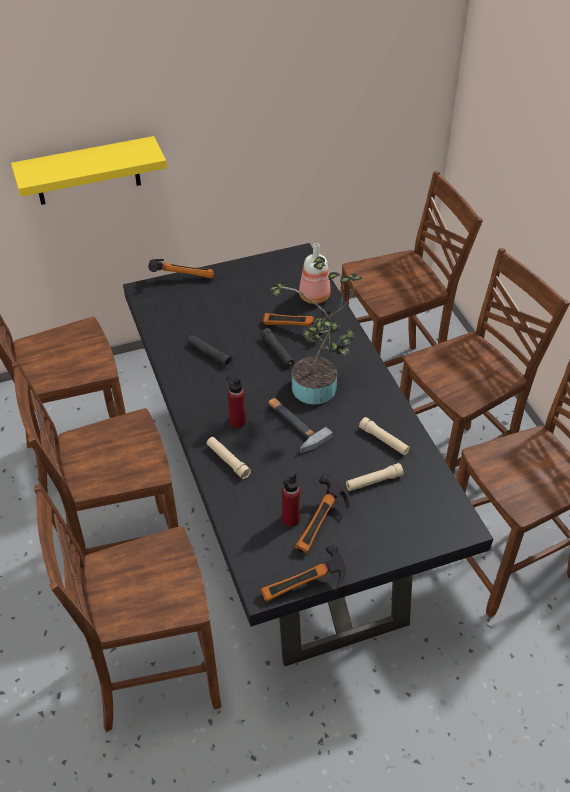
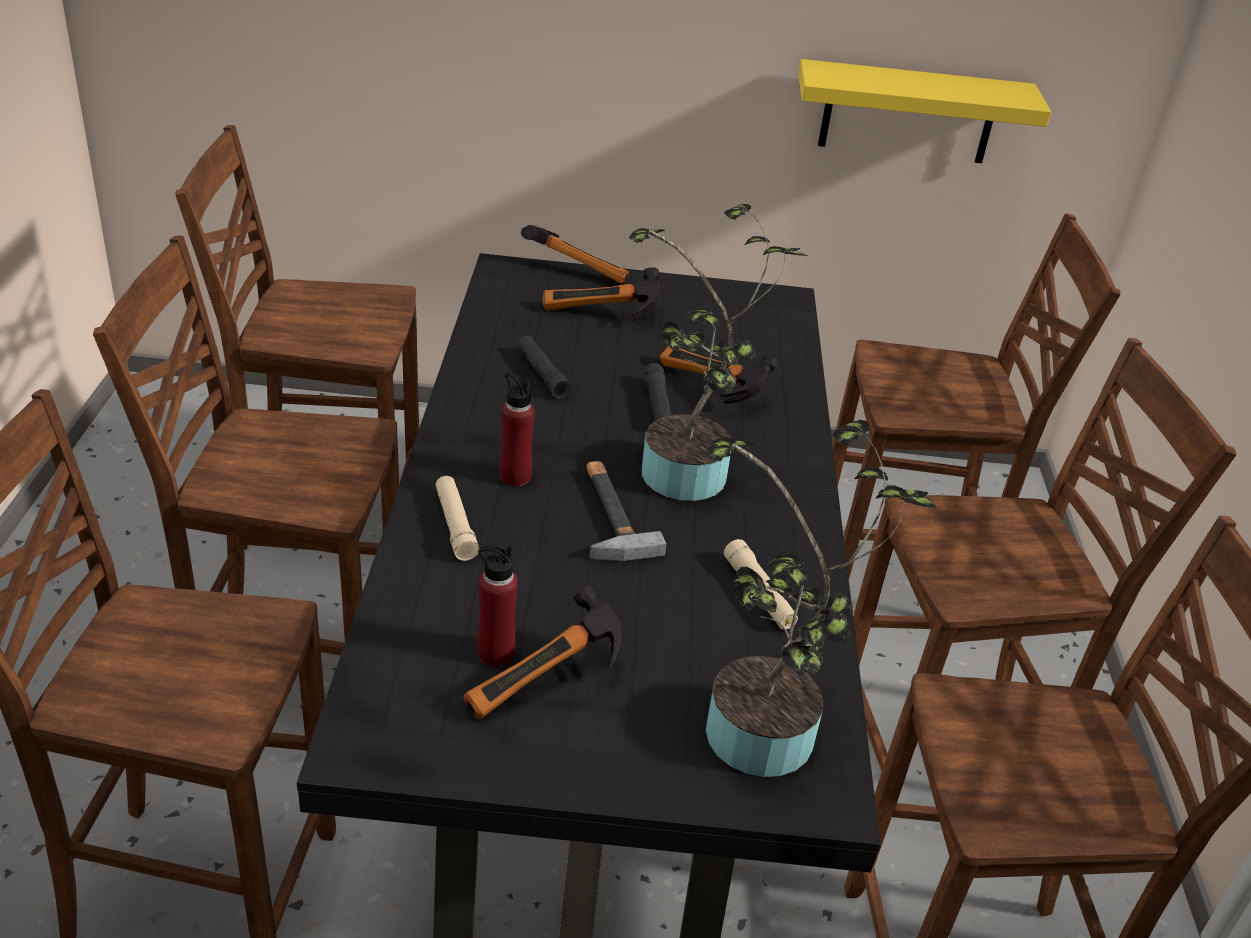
camera: 20 degrees right, 10 degrees down
(87, 171) = (490, 66): yellow shelf -> yellow shelf (908, 113)
(305, 590) = (432, 782): hammer -> hammer (599, 317)
(314, 297) = (772, 356): bottle -> none
(373, 481) = (695, 651): beige flashlight -> none
(425, 515) = (761, 745): none -> potted plant

